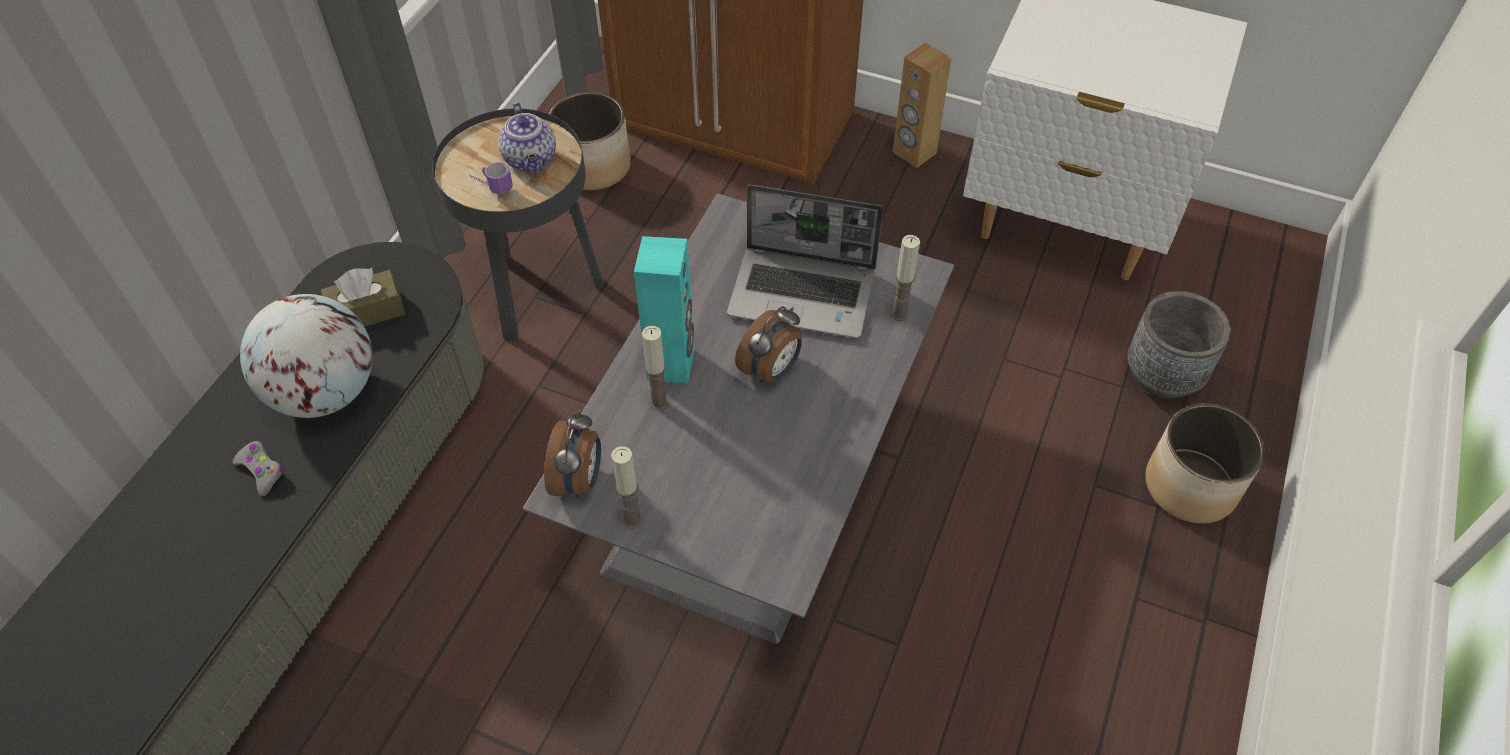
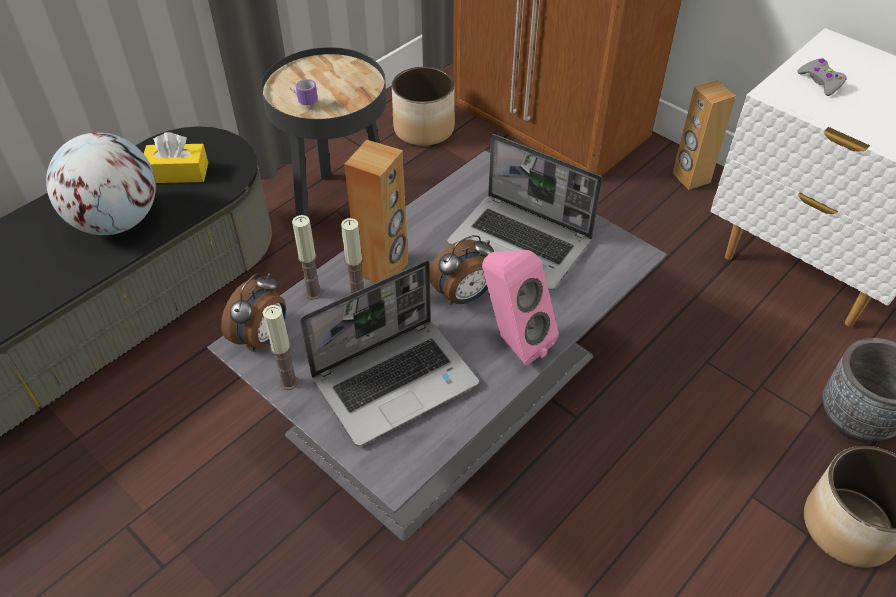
camera: 20 degrees right, 5 degrees down
(261, 470) = (40, 264): grey game controller -> grey game controller (820, 82)
(367, 311) = (178, 173): brown tissue box -> yellow tissue box
(531, 160) = (342, 88): teapot -> none
(672, 364) = (383, 269): turquoise speaker -> brown speaker
(743, 482) = (396, 380): none -> laptop
(842, 404) = (513, 341): none -> pink speaker
(899, 313) = (598, 281): candle -> candle (313, 293)

